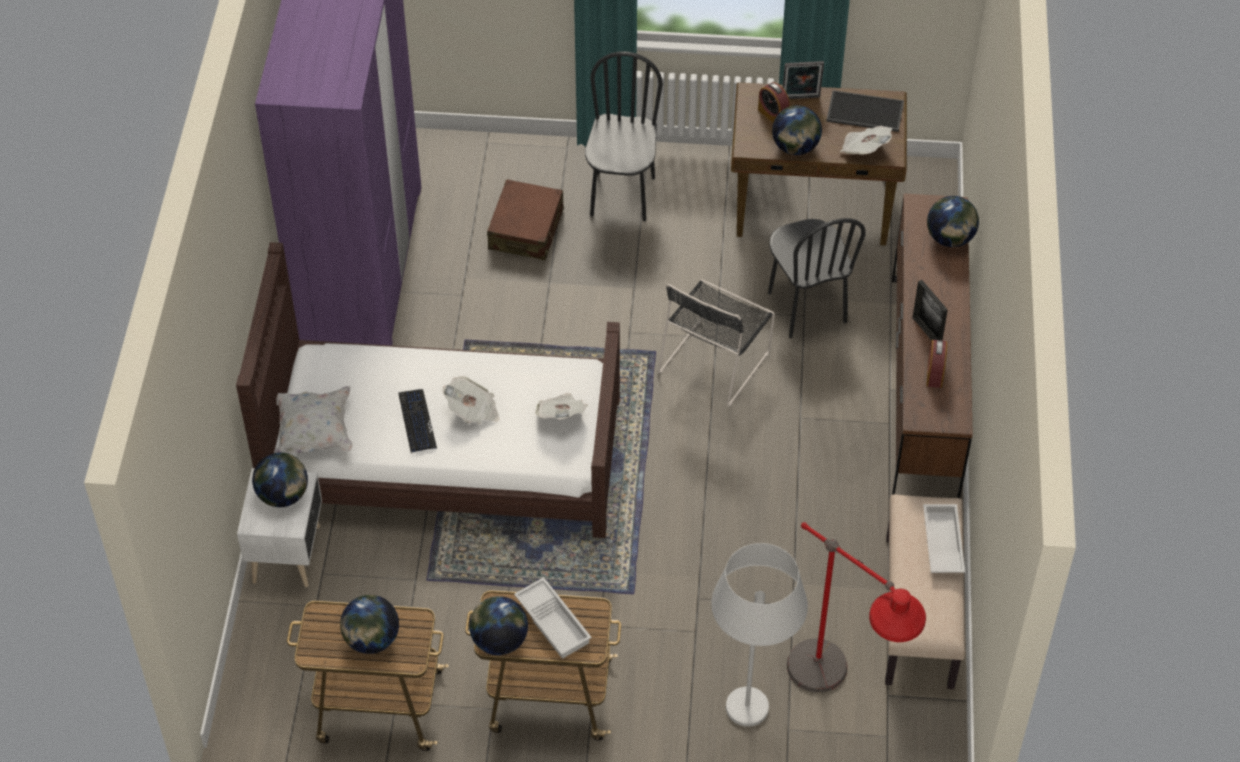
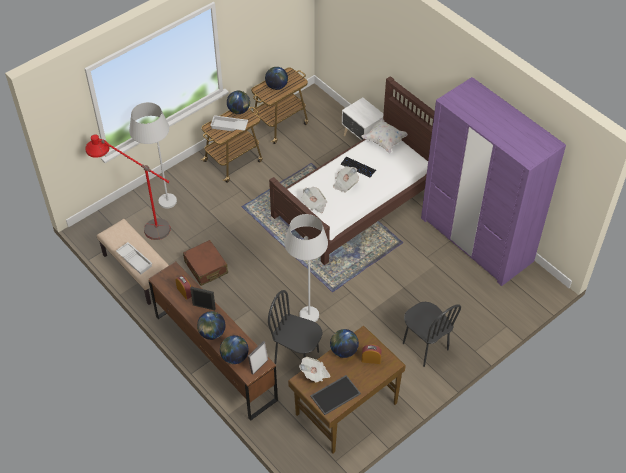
camera: 135 degrees right, 0 degrees up
(283, 495) = (364, 115): globe -> globe (212, 333)
(526, 229) = (440, 301): brown suitcase -> brown suitcase (206, 267)
(715, 360) = (306, 306): black chair -> white floor lamp
(801, 99) = (369, 378): picture frame -> picture frame (258, 366)

